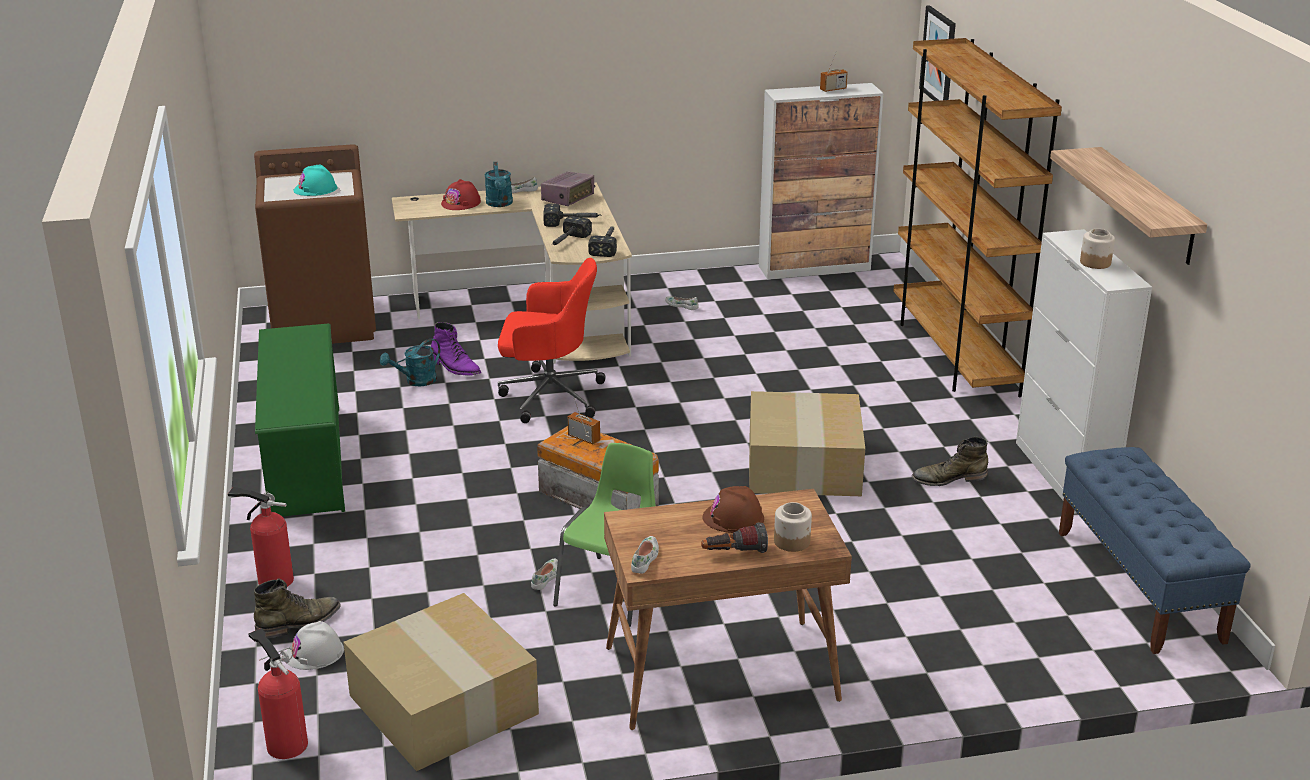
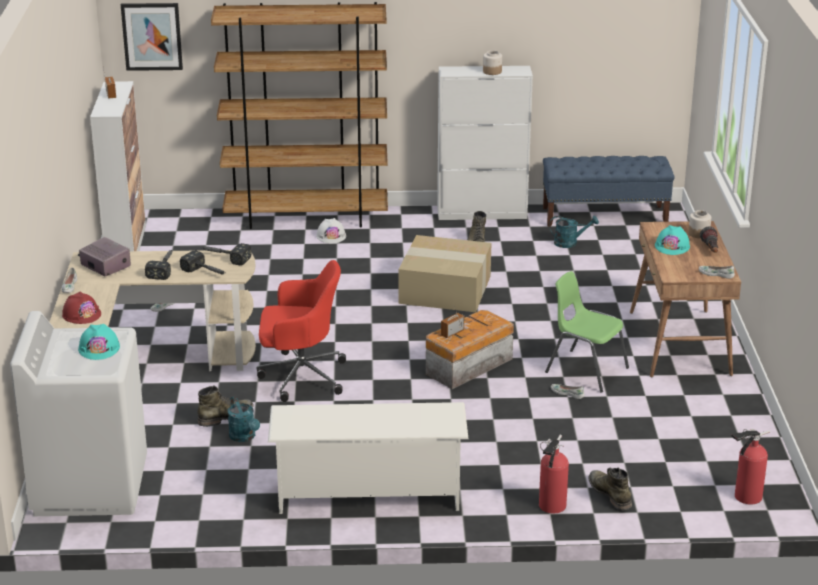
camera: 80 degrees left, 0 degrees up
(305, 460) = (368, 494): green shoe rack -> white shoe rack
(314, 653) = (647, 487): white hard hat -> white hard hat (331, 236)
(325, 323) = (90, 485): brown washing machine -> white washing machine
(446, 705) = (707, 436): cardboard box -> none
(455, 367) = (226, 417): purple boot -> green boot
(500, 204) = (98, 296): turquoise watering can -> turquoise watering can (570, 243)
(549, 396) = (300, 376): red office chair -> red office chair turned 75 degrees clockwise
(733, 518) = (672, 246): brown hard hat -> turquoise hard hat
(1147, 206) = (500, 26): shelf -> none

